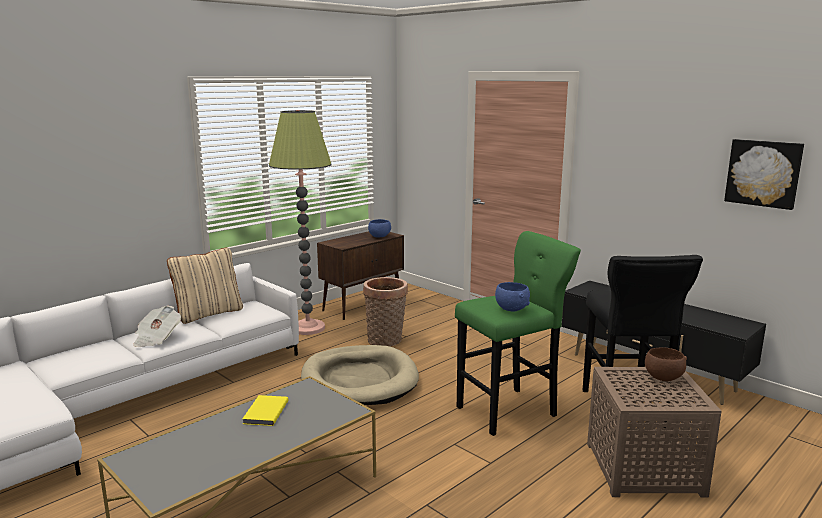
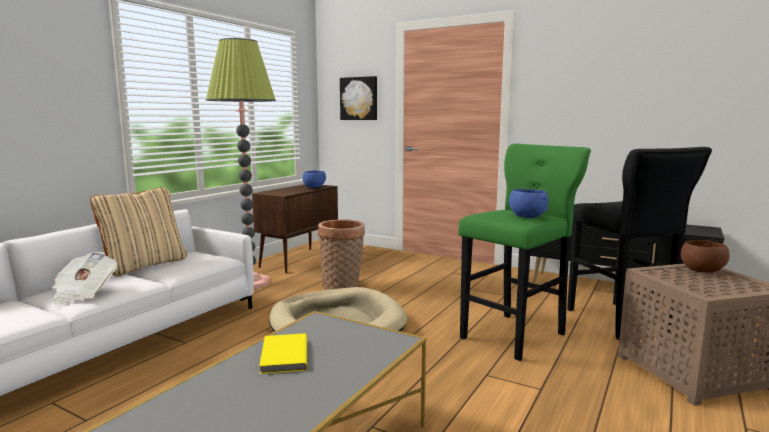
camera: 15 degrees left, 5 degrees down
(763, 173) = (710, 86): picture -> picture (359, 98)

